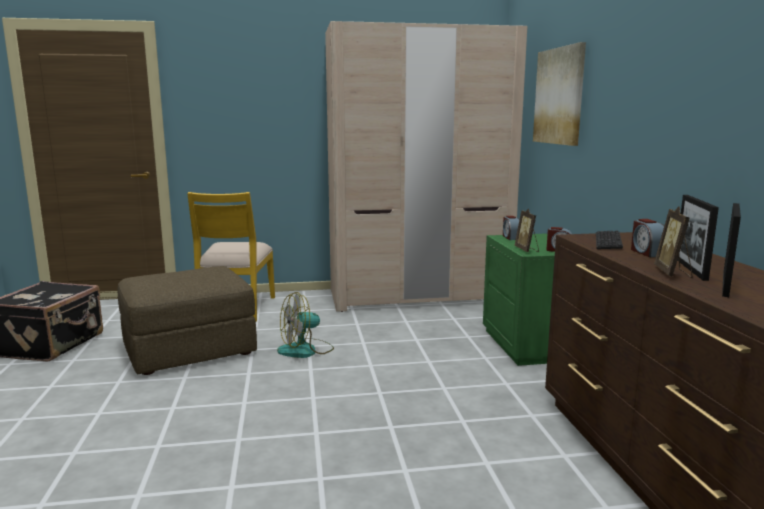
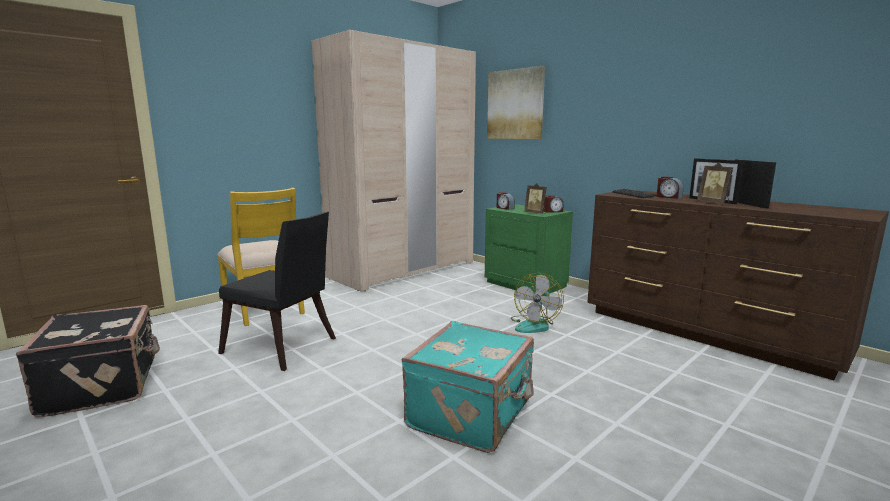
camera: 35 degrees left, 0 degrees up
(189, 350) = (283, 348): brown ottoman -> black chair
(217, 465) = (472, 414): none -> turquoise suitcase
(306, 350) = (388, 322): fan -> fan (534, 325)

